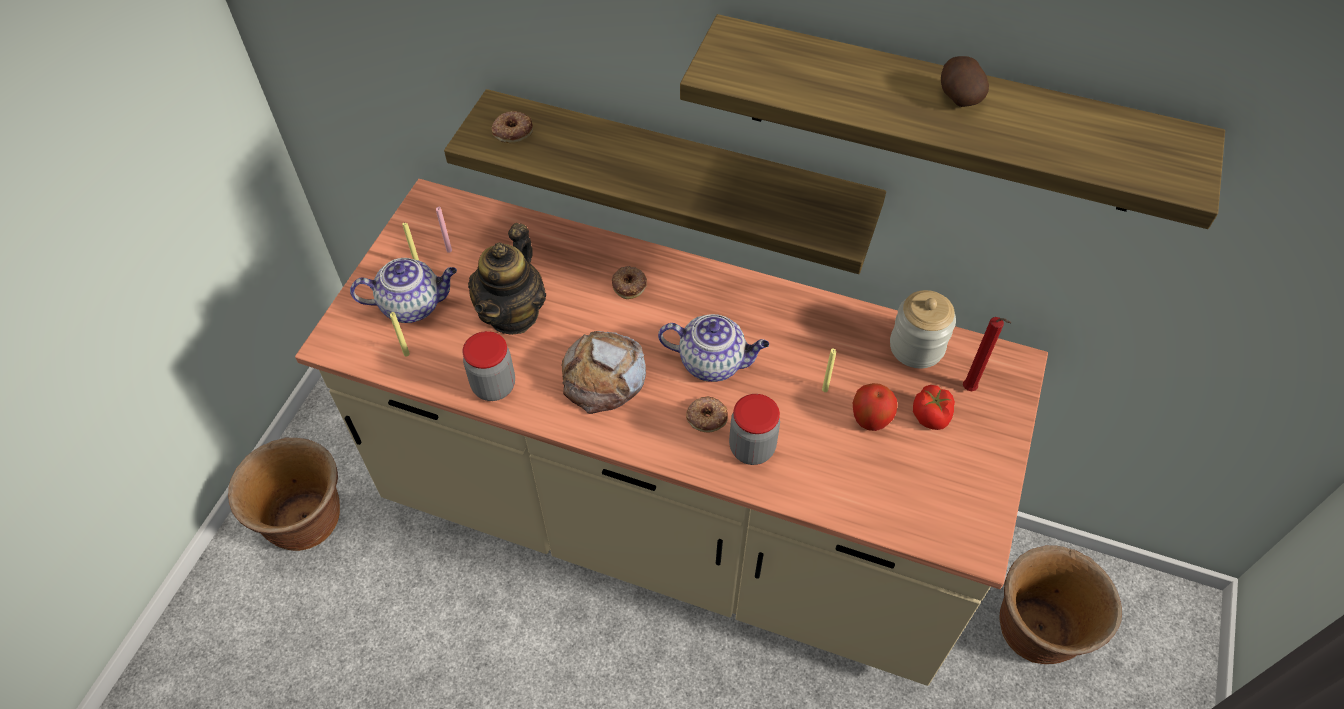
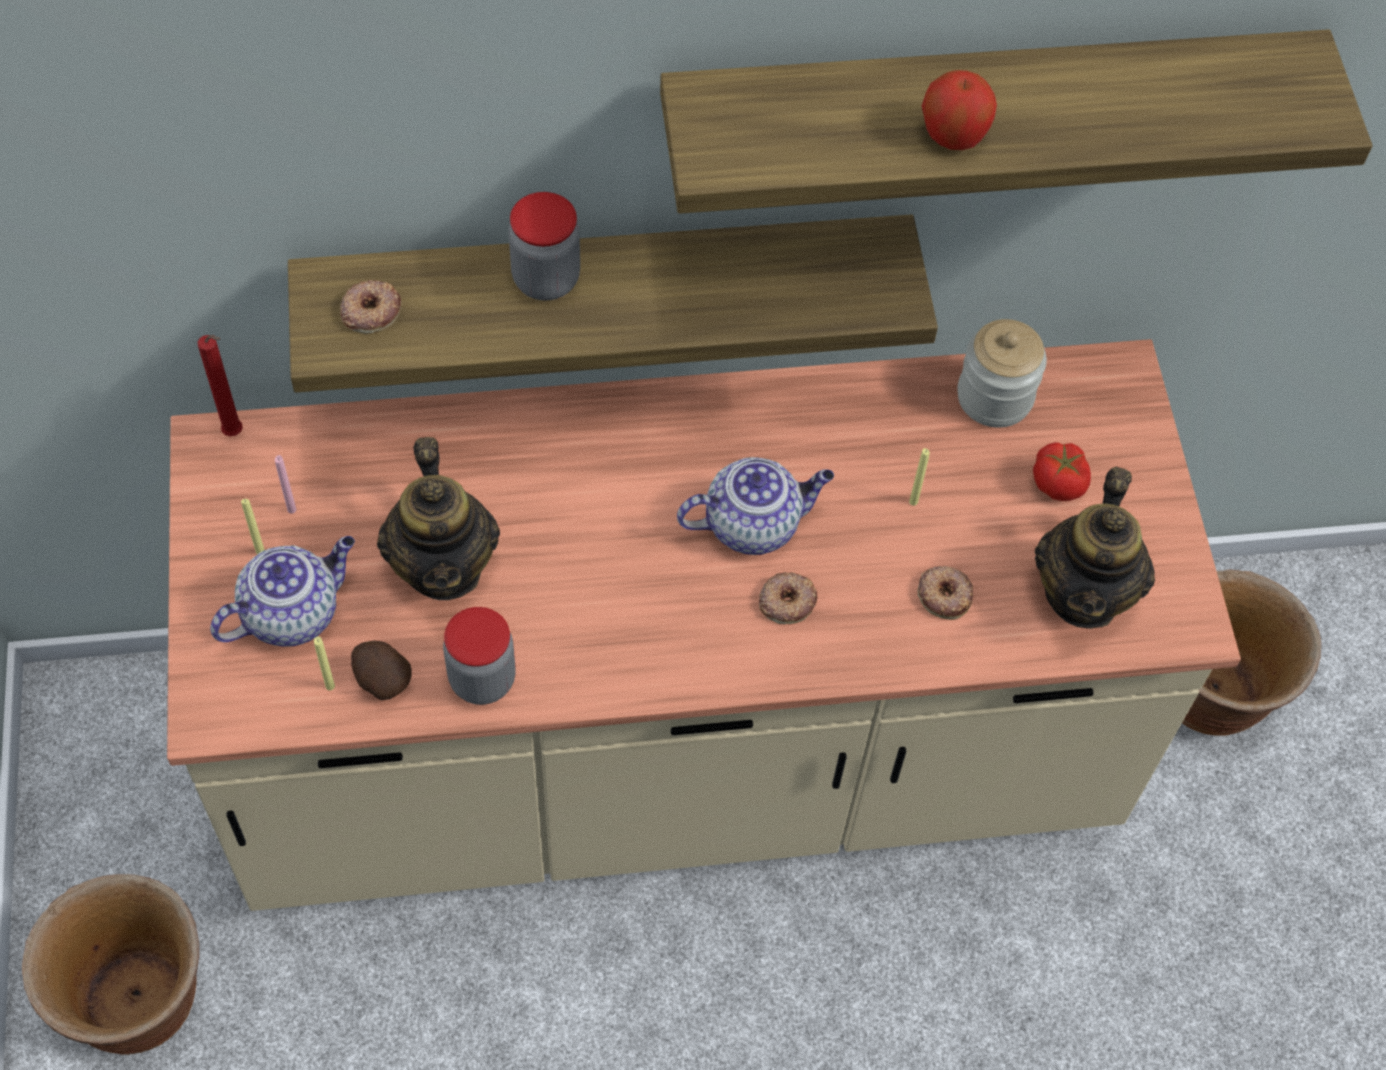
camera: 30 degrees left, 5 degrees up
(603, 376) = (621, 603): bread -> none
(629, 284) = (579, 458): donut -> donut (944, 594)
(752, 448) = (866, 618): jar -> jar (546, 279)
(871, 418) = (989, 517): apple -> apple (953, 135)
(910, 493) = (1084, 593): none -> teapot
(958, 96) = (1021, 92): potato -> potato (381, 678)
(970, 390) = (1087, 429): red candle -> red candle (236, 434)

